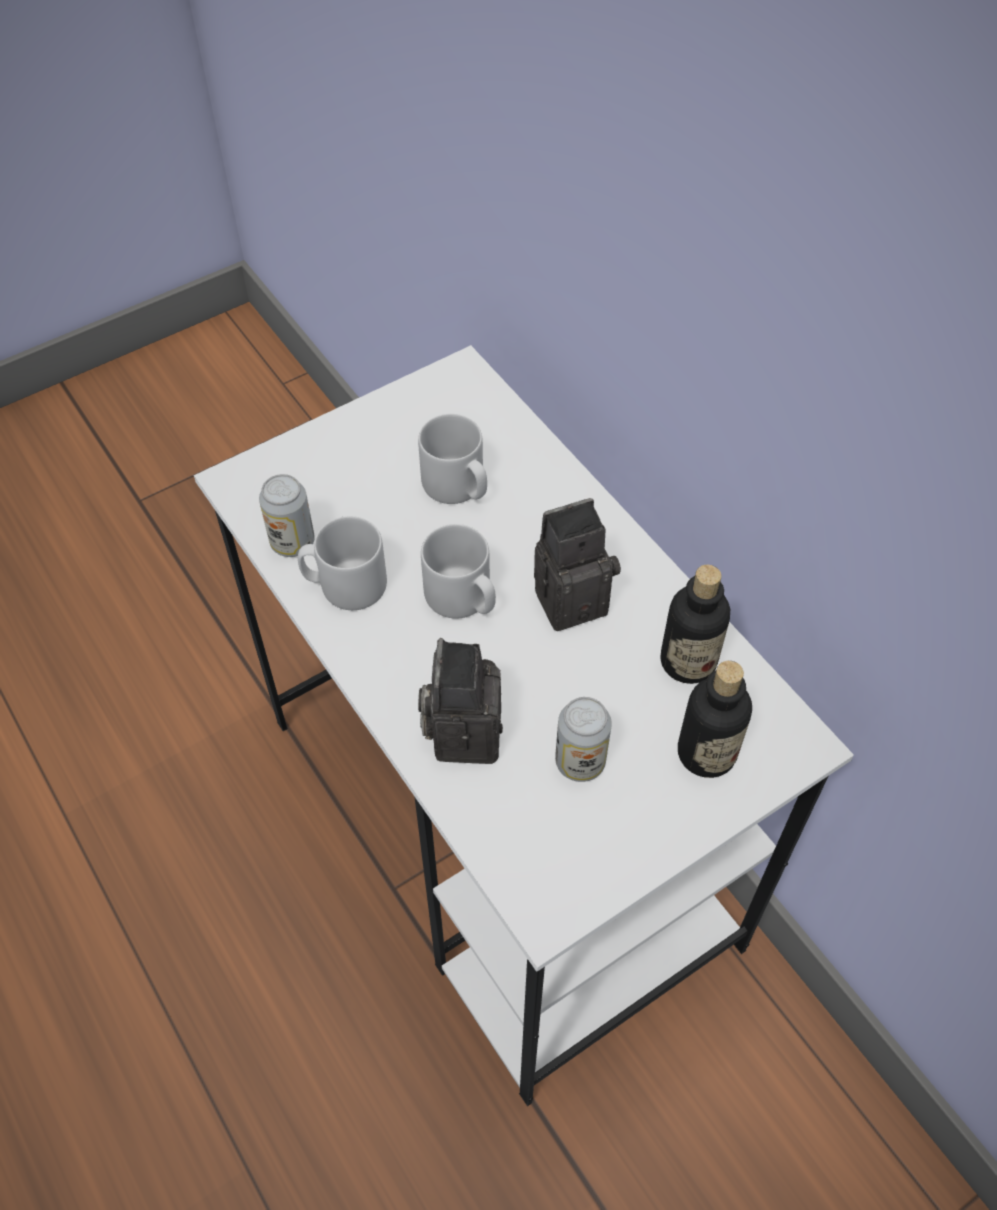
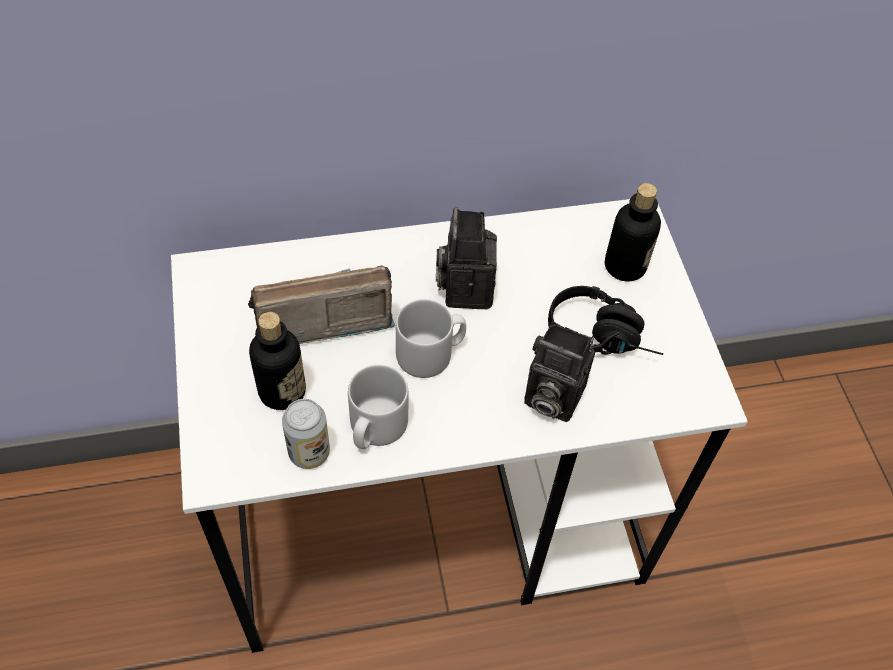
camera: 70 degrees left, 0 degrees up
(457, 487) = (319, 318): grey mug -> radio
(580, 762) = (603, 337): can -> black headphones
(688, 661) = (550, 246): bottle -> bottle (282, 391)

